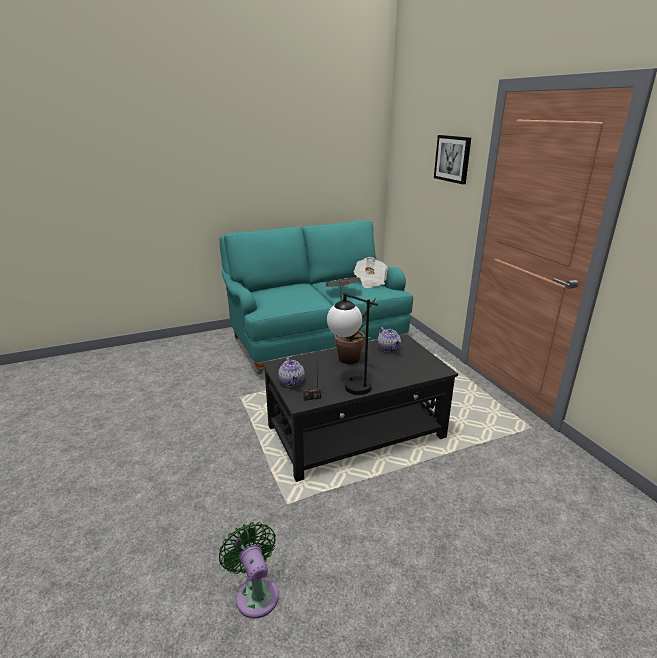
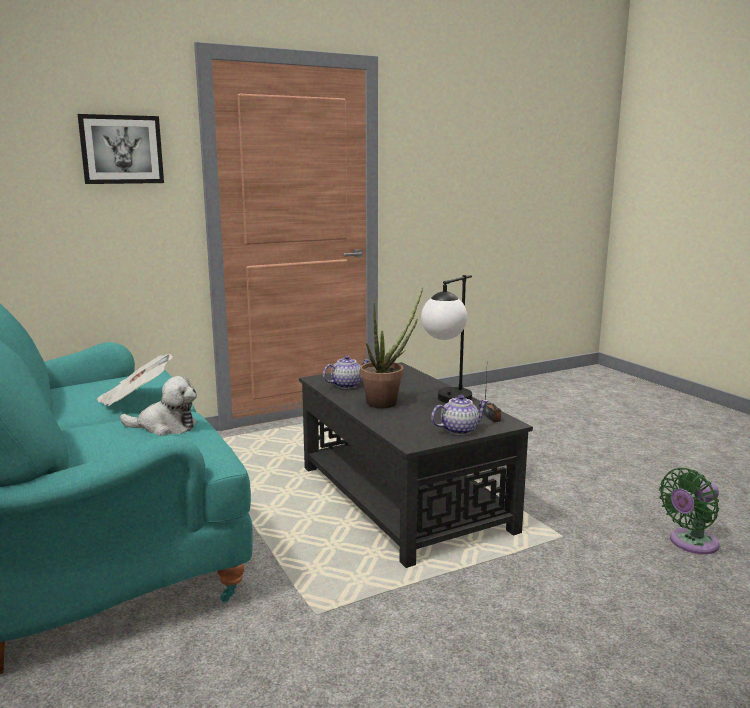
camera: 95 degrees left, 10 degrees down
(298, 300) = (165, 427): none -> plush toy
(370, 282) = (95, 382): newspaper -> none

